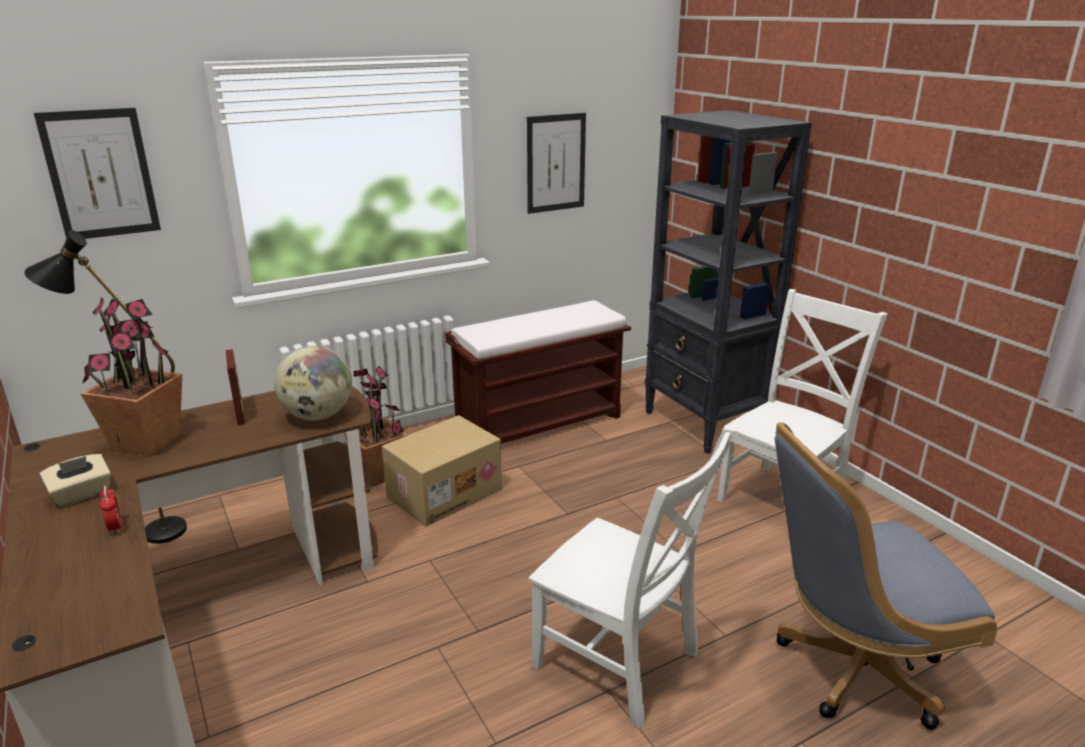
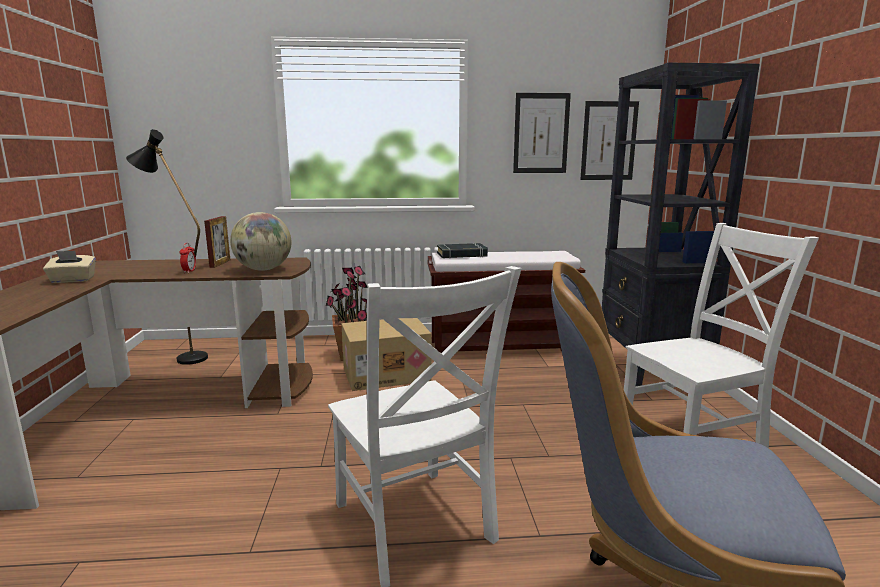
camera: 25 degrees right, 10 degrees down
(100, 174) = (199, 108): picture -> picture (609, 141)
(115, 527) = (58, 294): alarm clock -> alarm clock (189, 271)
(147, 441) = (148, 267): potted plant -> none
(493, 328) = (462, 255): none -> black book

